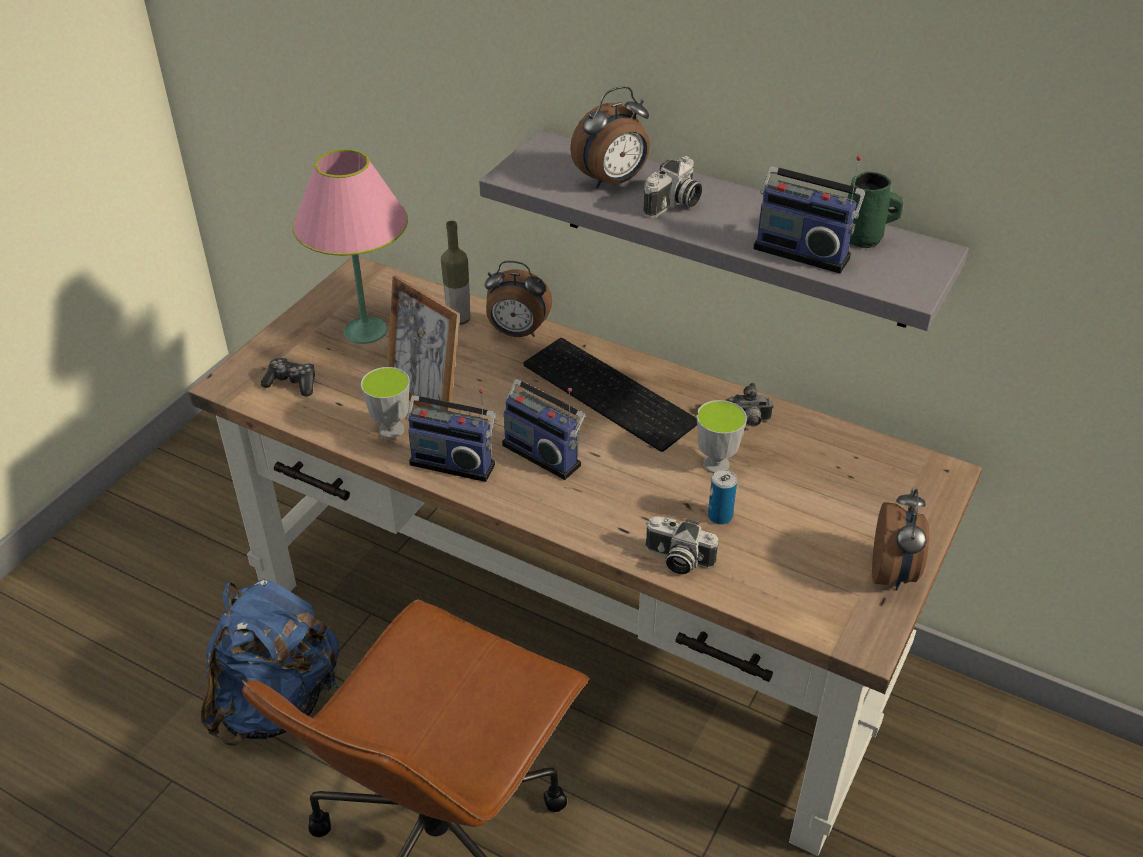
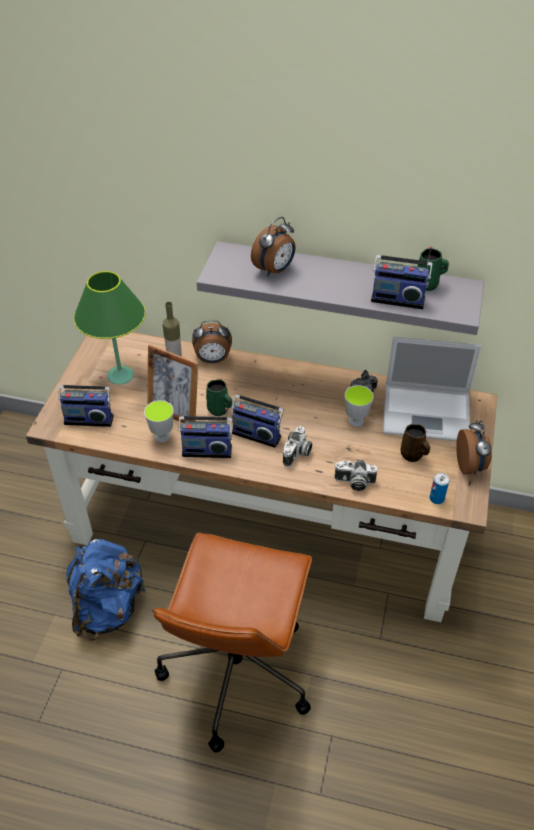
camera: 15 degrees left, 5 degrees up
(292, 383) = (89, 418): game controller -> radio
(365, 331) = (120, 375): pink table lamp -> green table lamp
(497, 407) = (219, 410): none -> green mug
(613, 392) = (282, 388): keyboard -> none
(674, 205) = (316, 280): camera -> camera (297, 454)
(720, 516) = (368, 452): can -> can (436, 498)
(795, 536) = (412, 455): none -> brown mug
(847, 474) = (428, 413): none -> laptop

